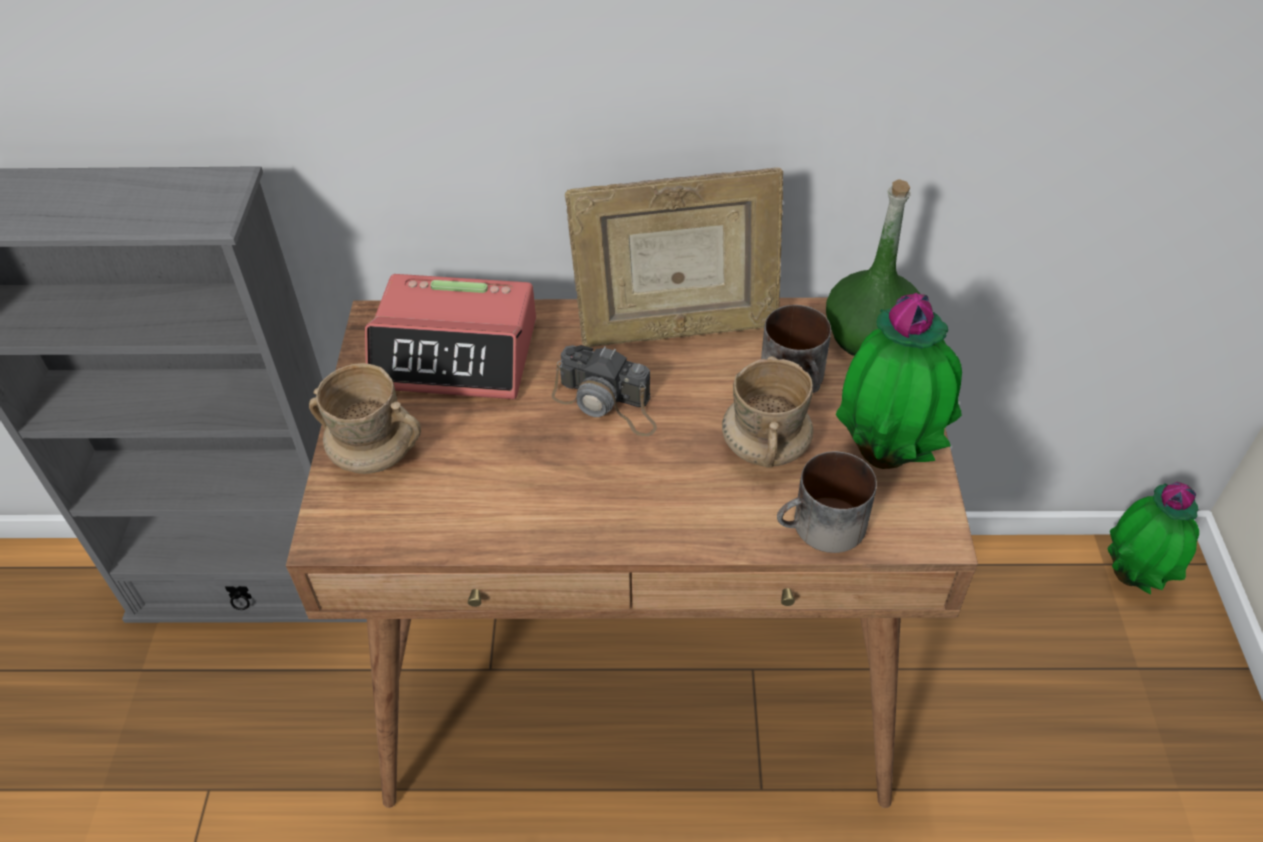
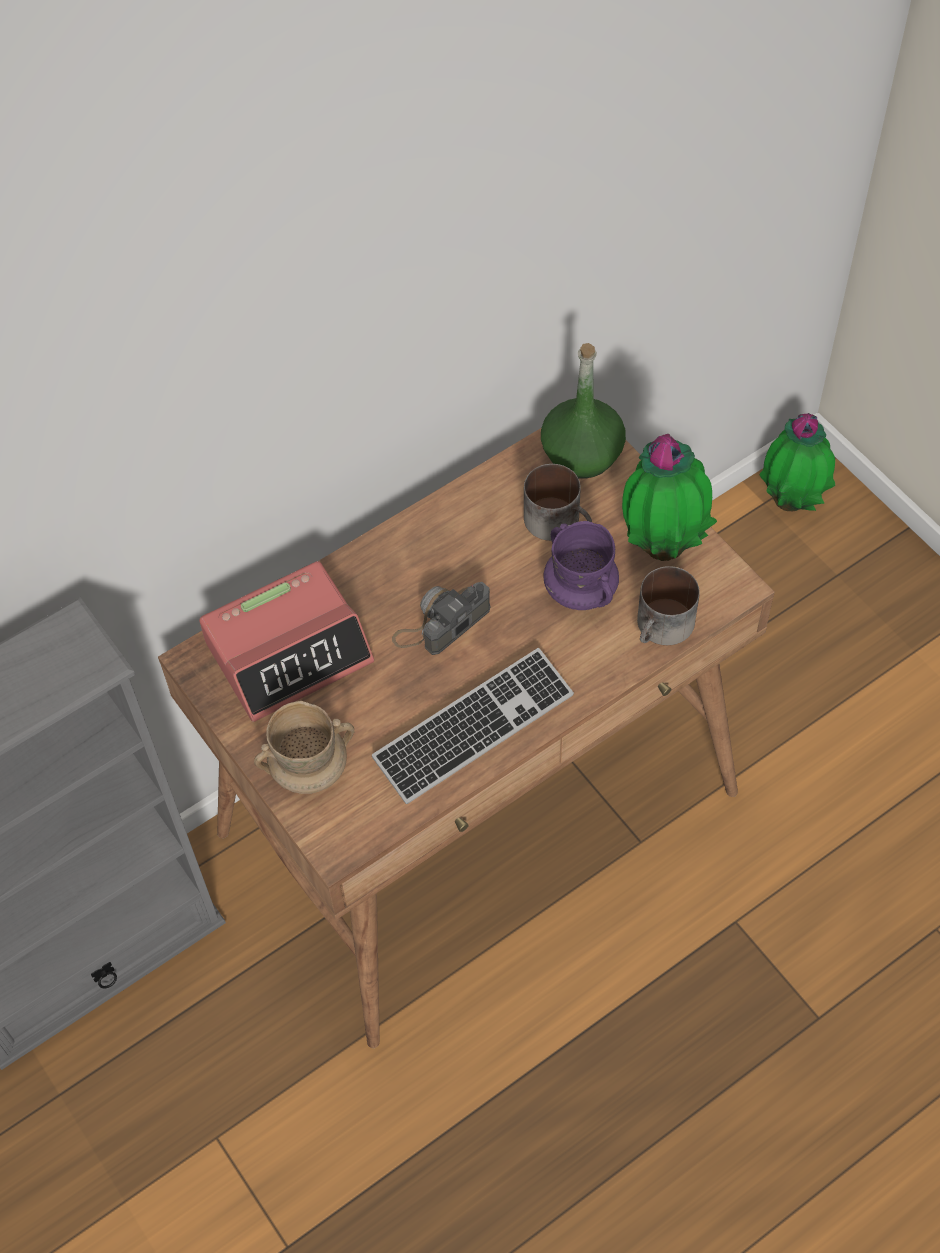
camera: 35 degrees left, 10 degrees up
(550, 508) = (474, 728): none -> keyboard
(607, 403) = (442, 623): camera -> camera turned 150 degrees clockwise
(676, 330) = (439, 531): picture frame -> none
(764, 447) = (580, 590): beige mug -> purple mug

